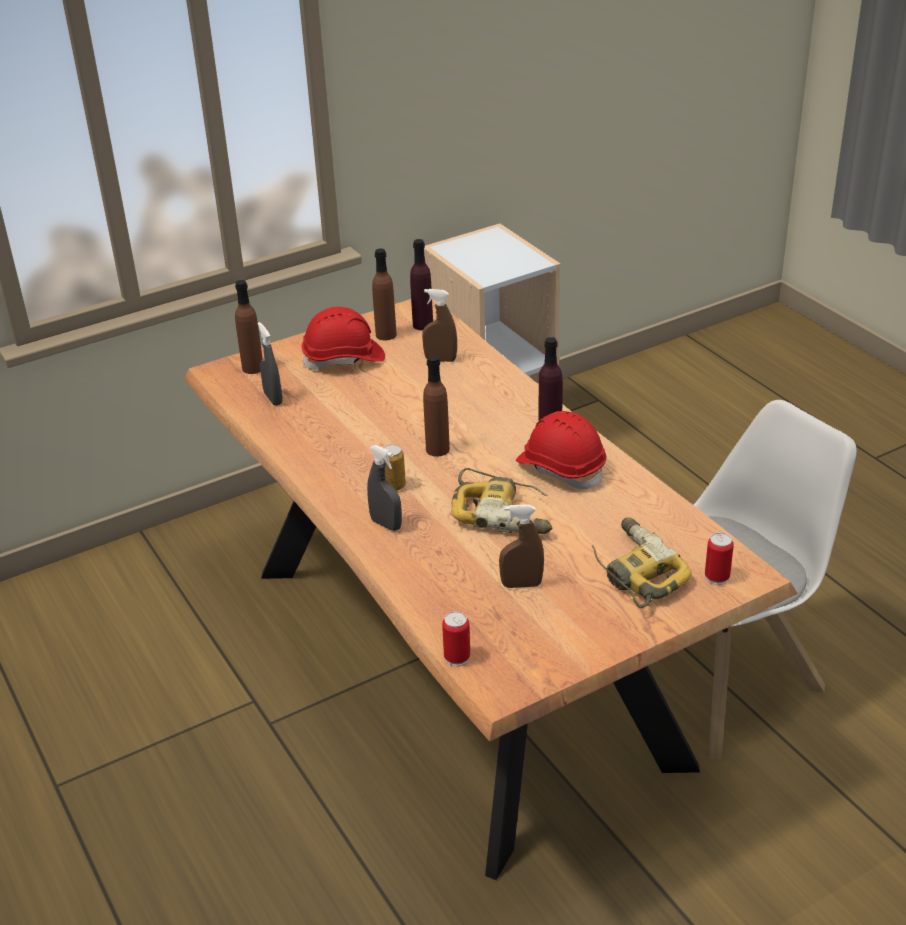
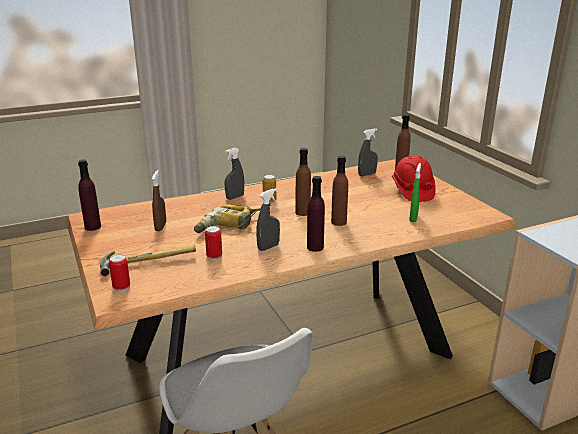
camera: 95 degrees right, 10 degrees down
(386, 335) = (446, 203): brown bottle -> brown bottle (339, 222)
(423, 325) = (462, 215): purple bottle -> purple bottle (93, 227)
(440, 359) = (413, 218): brown spray bottle -> green spray bottle
(457, 657) = (118, 208): can -> can (214, 256)
(561, 468) = (268, 247): red hard hat -> grey spray bottle
(634, 571) = (147, 260): power drill -> hammer

